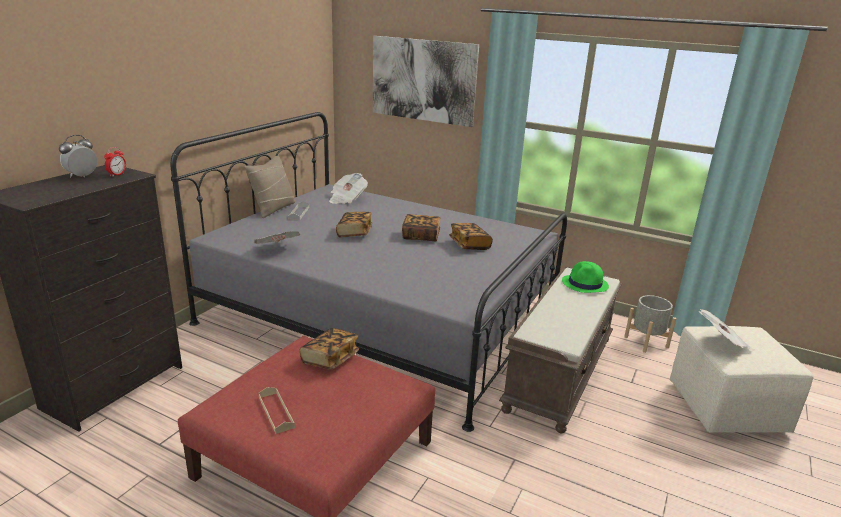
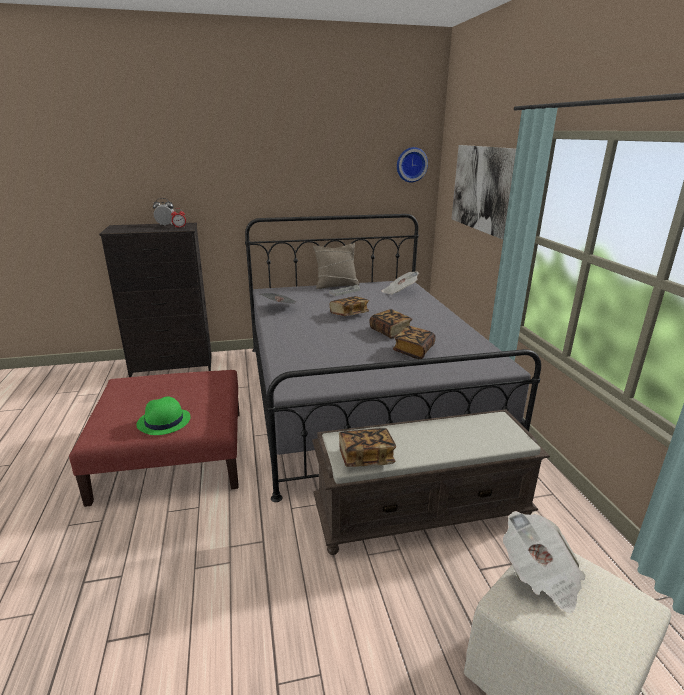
camera: 50 degrees right, 0 degrees up
(276, 412) = (134, 399): beige tray -> none
(312, 56) = (411, 164): none -> wall clock
(330, 359) = (212, 388): book -> book (366, 457)
(585, 284) = (486, 432): green hat -> green hat (163, 422)
(646, 342) = (579, 550): grey planter -> none

